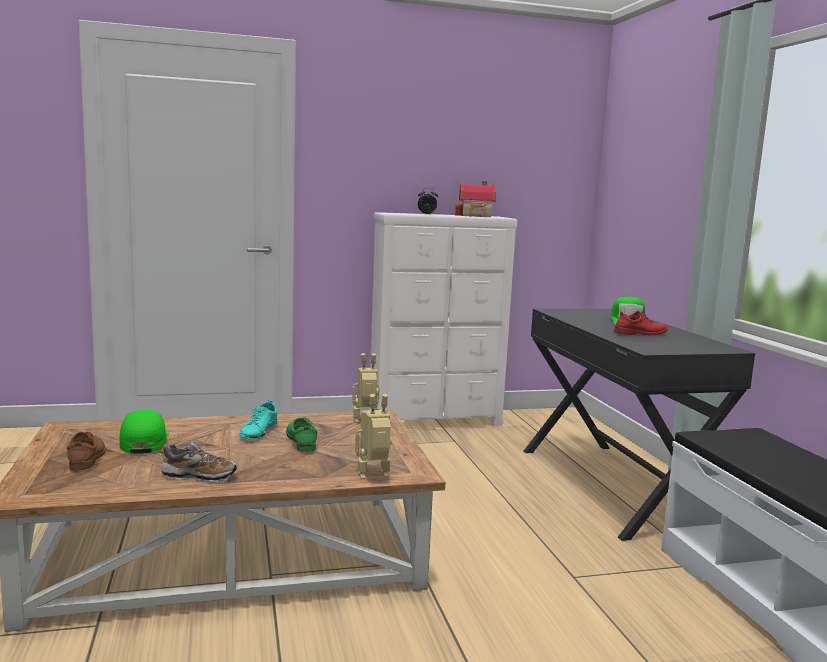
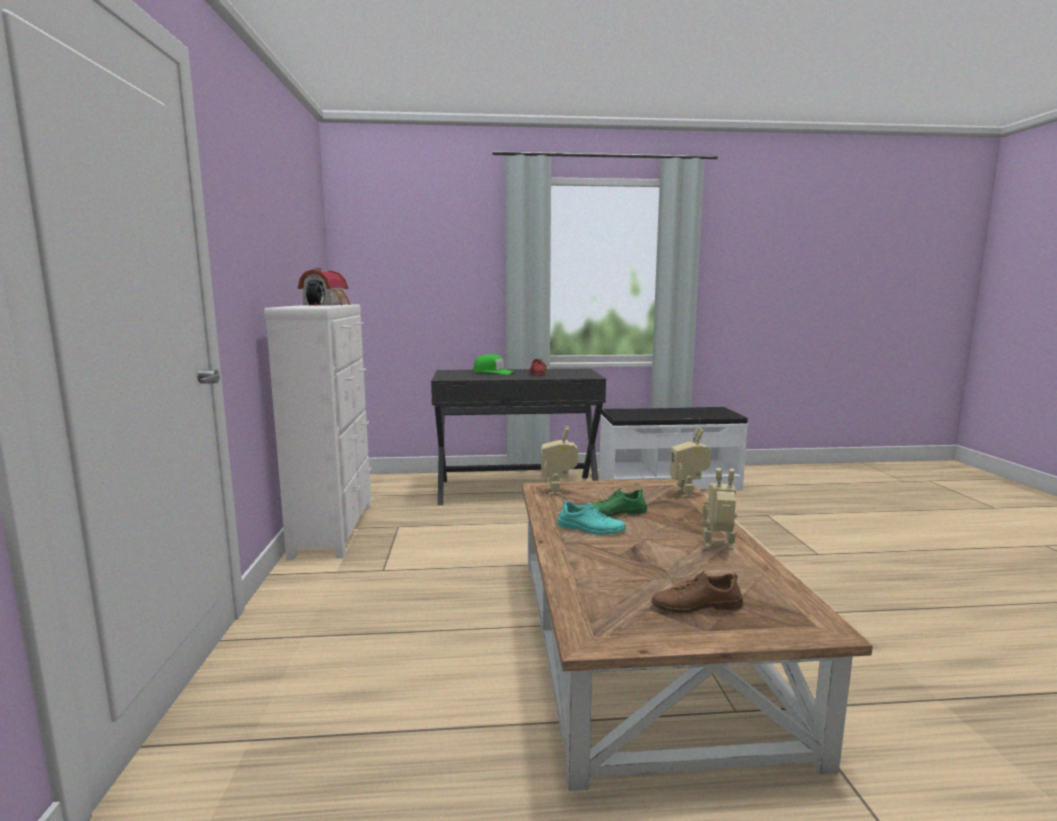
camera: 80 degrees left, 0 degrees up
(143, 441) = (632, 579): green cap -> none
(199, 476) = (719, 547): shoe -> toy robot

